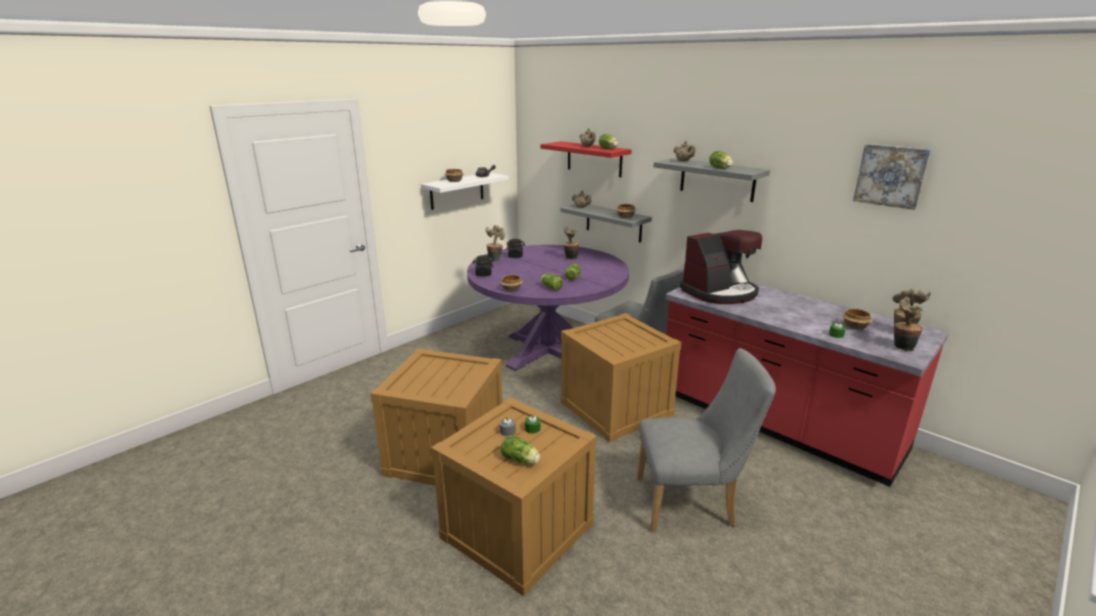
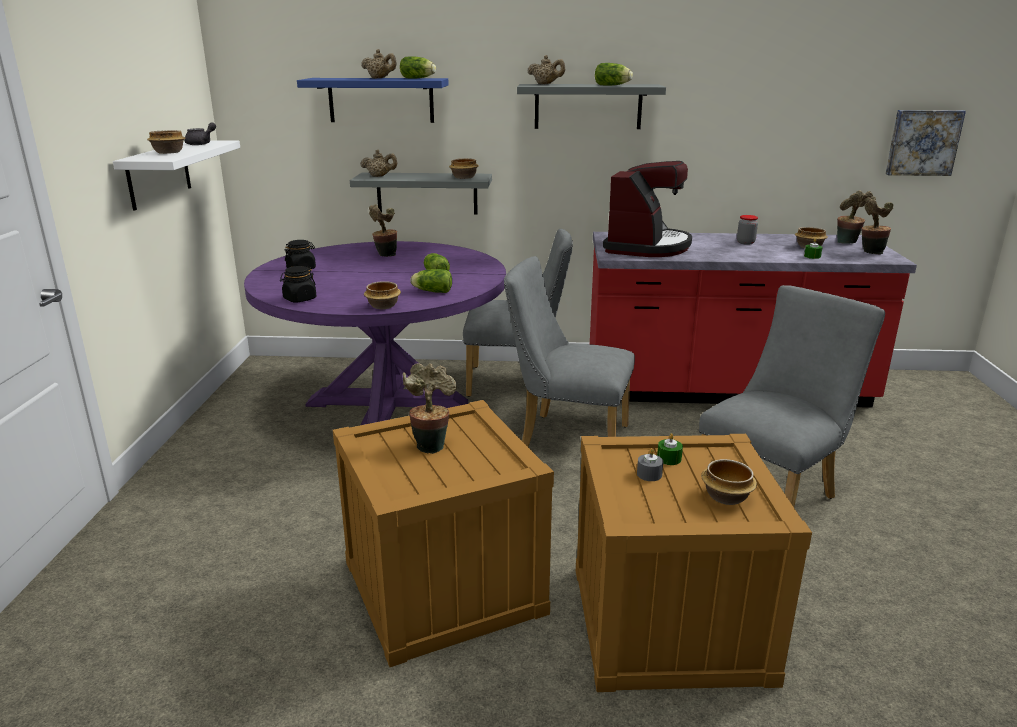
camera: 40 degrees left, 0 degrees up
(495, 259) = (278, 279): potted plant -> potted plant (430, 445)
(521, 460) = (725, 496): lettuce -> bowl
(594, 159) = (381, 100): red shelf -> blue shelf
(616, 408) = (566, 437): crate -> grey chair
(807, 309) = (745, 242): none -> jar
(891, 175) = (798, 74): picture -> picture (922, 142)

